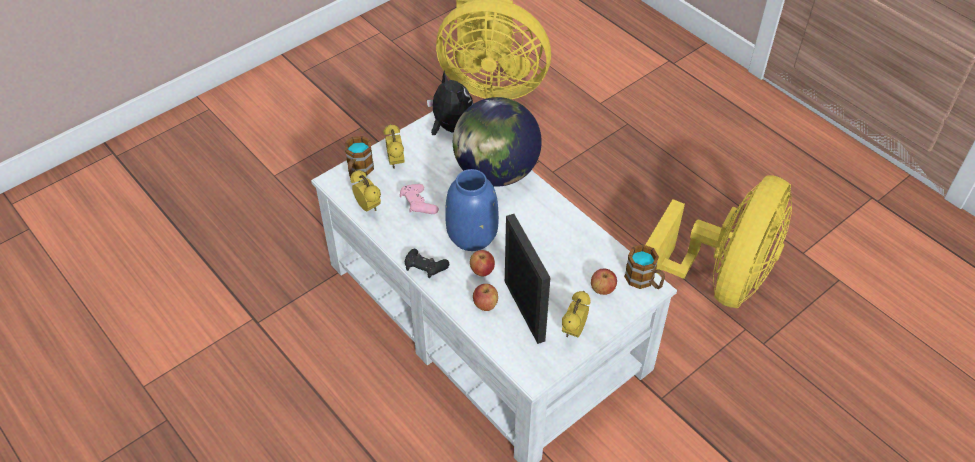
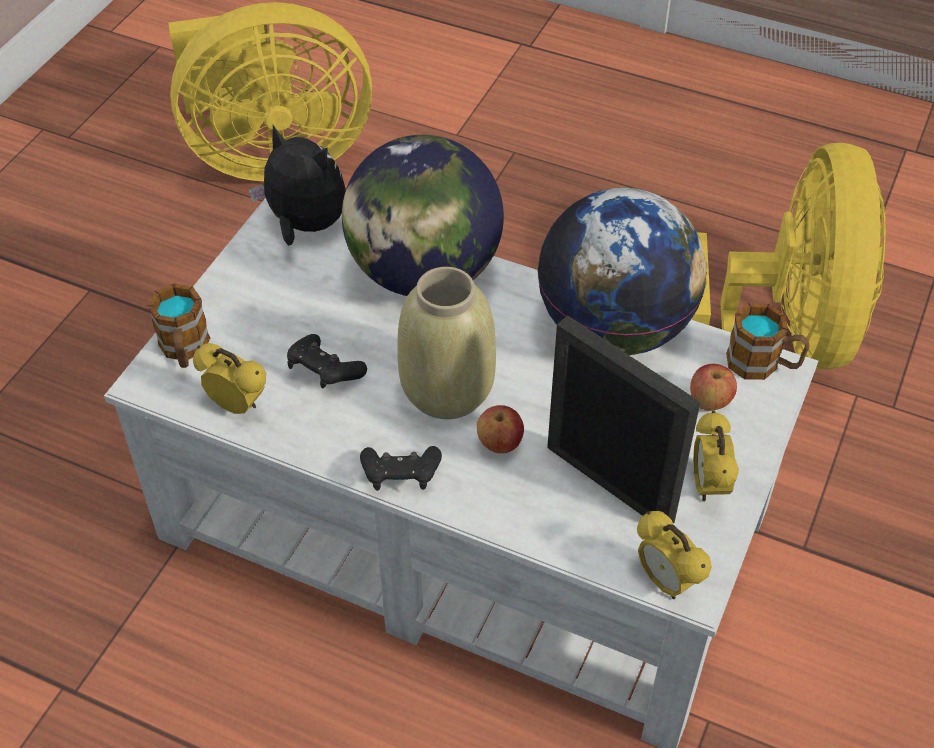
camera: 25 degrees left, 0 degrees up
(395, 162) = (242, 313): alarm clock -> alarm clock (666, 582)
(418, 205) = (324, 372): pink game controller -> black game controller
(472, 236) = (447, 391): blue vase -> beige vase
(485, 305) = (540, 499): apple -> none
(577, 234) = (615, 328): none -> globe

